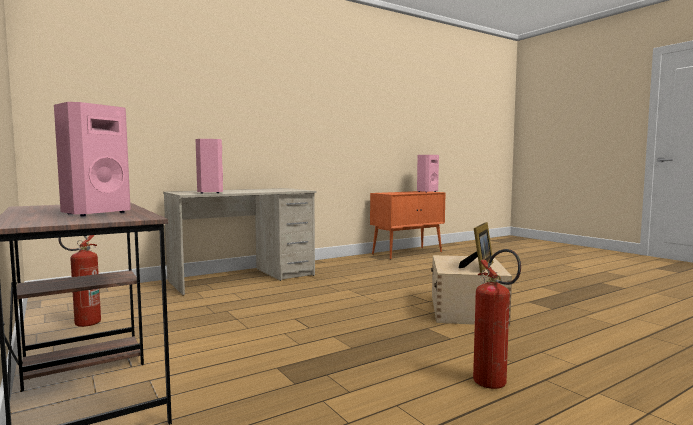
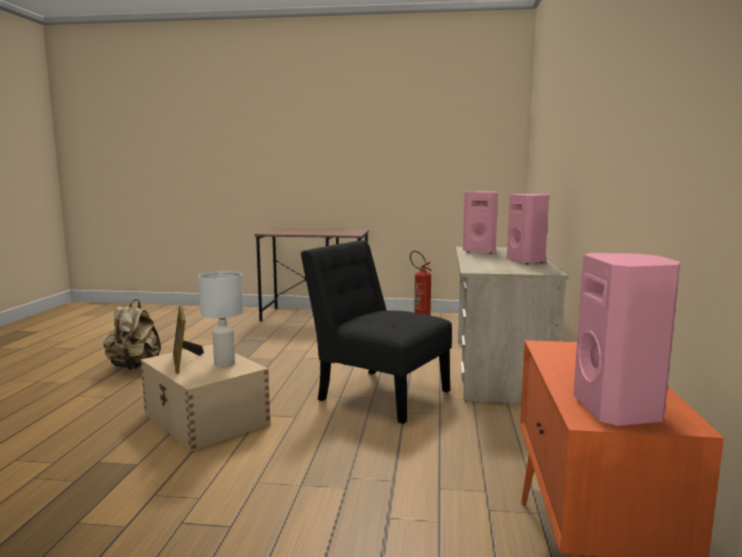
camera: 130 degrees right, 5 degrees up
(94, 213) = (297, 232): pink speaker -> pink speaker (527, 261)
(340, 289) = (378, 393): none -> black chair
(454, 261) = (223, 363): none -> white table lamp
(494, 385) = (135, 367): fire extinguisher -> beige backpack

